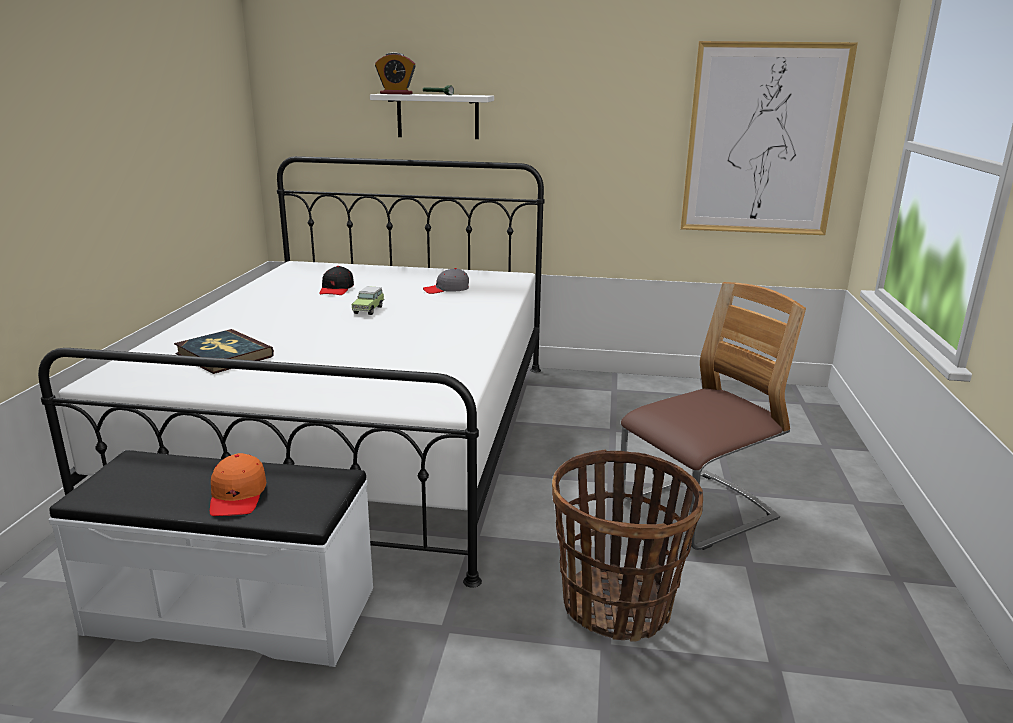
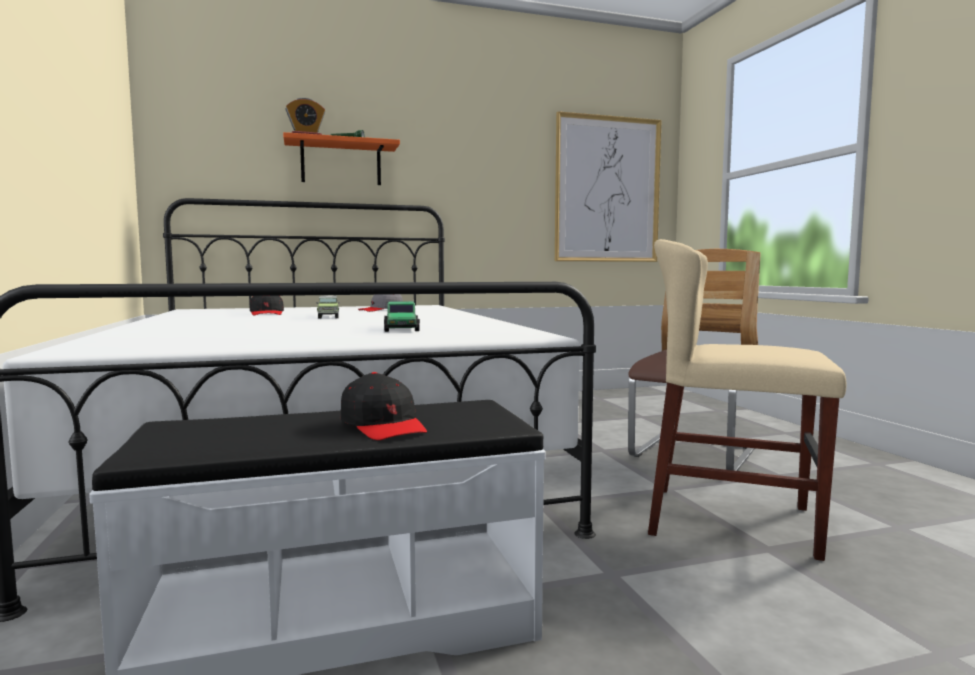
camera: 25 degrees left, 15 degrees down
(223, 355) = (216, 335): book -> none
(238, 496) = (383, 425): orange cap -> black cap
(371, 362) = (401, 329): none -> toy car
(437, 116) = (341, 163): white shelf -> orange shelf
(617, 606) = (731, 520): basket -> beige chair

